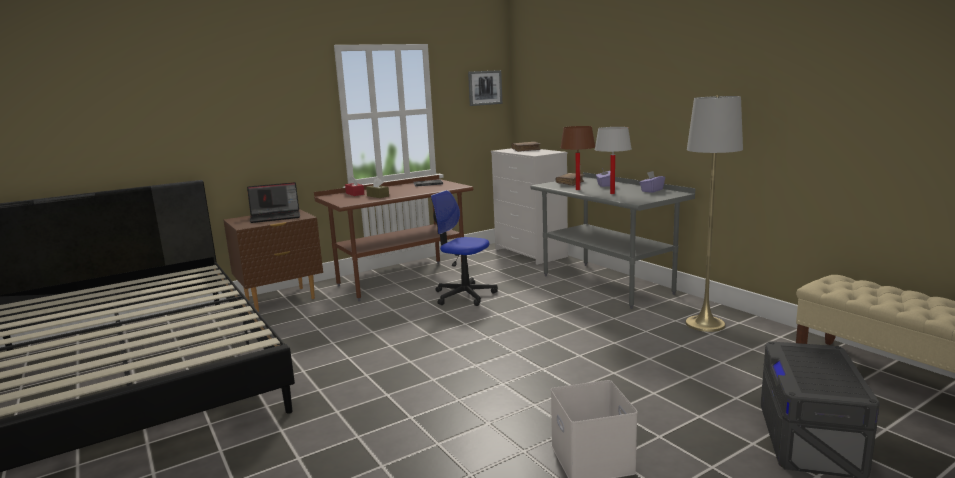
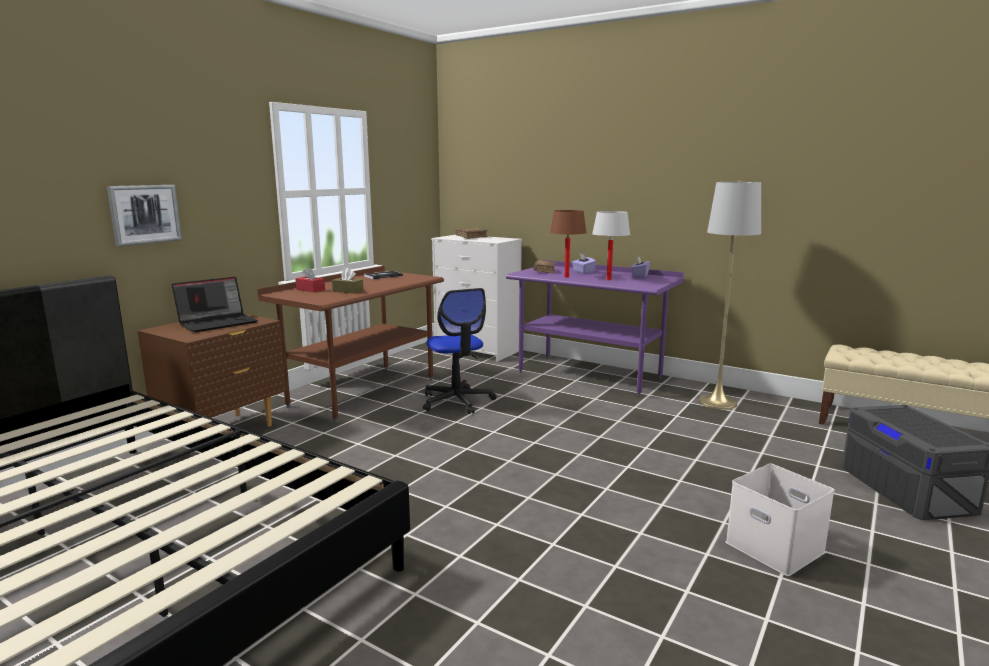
camera: 25 degrees left, 0 degrees up
(464, 295) = (457, 401): office chair -> office chair turned 120 degrees counterclockwise
(484, 88) = (417, 167): picture -> picture (145, 214)
(606, 284) = (589, 375): grey desk -> purple desk

